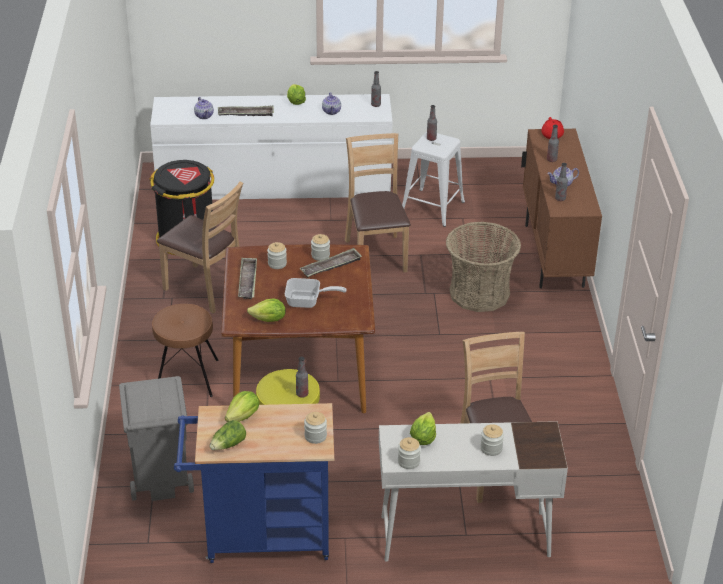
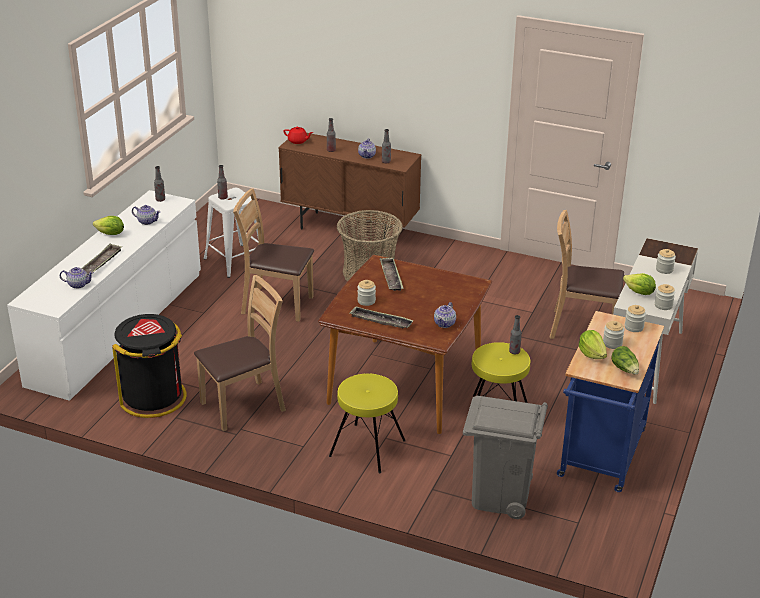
camera: 65 degrees left, 5 degrees down
(186, 377) = (366, 448): brown stool -> yellow stool
(269, 320) = (445, 323): lettuce -> teapot
(308, 301) = (432, 299): frying pan -> none
(320, 255) = (371, 278): jar -> jar (612, 343)

